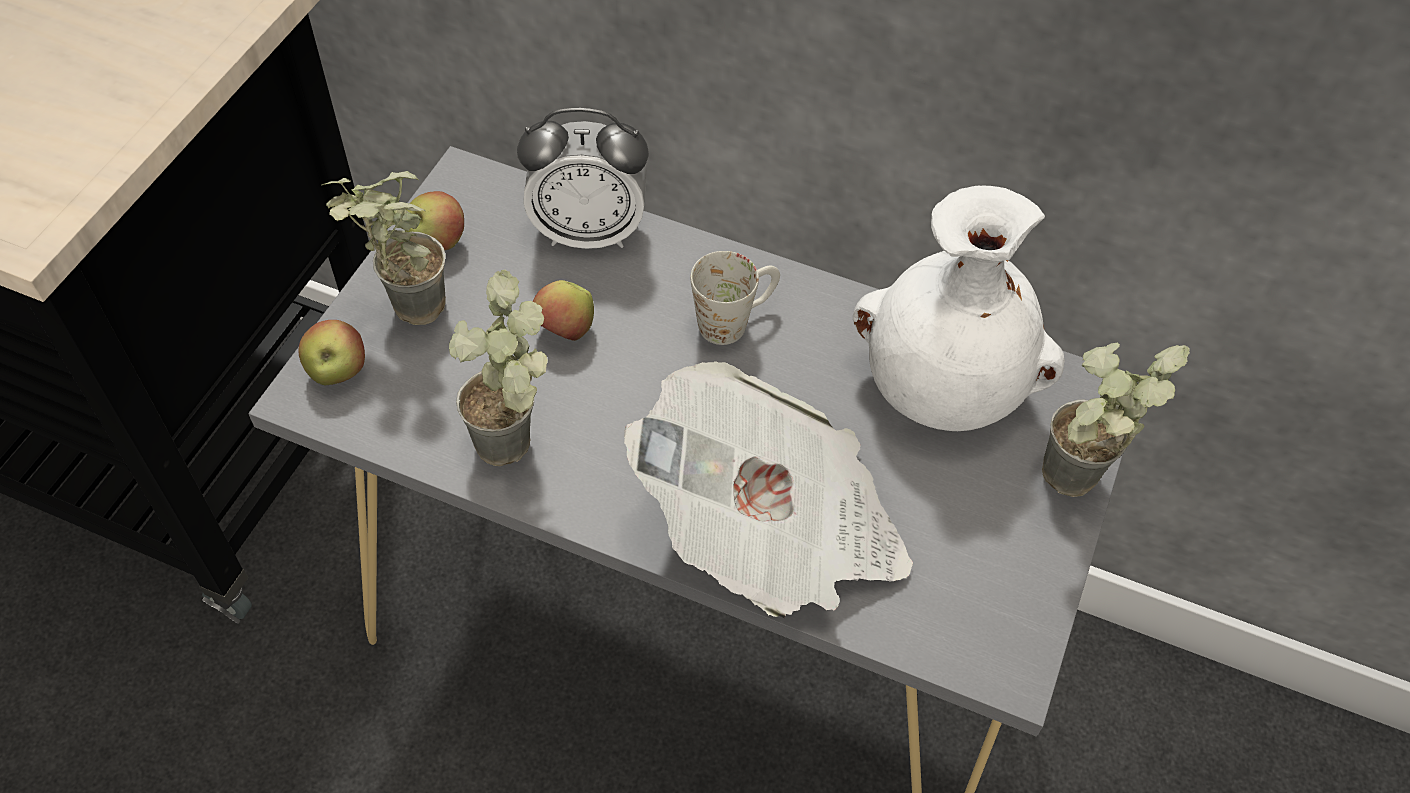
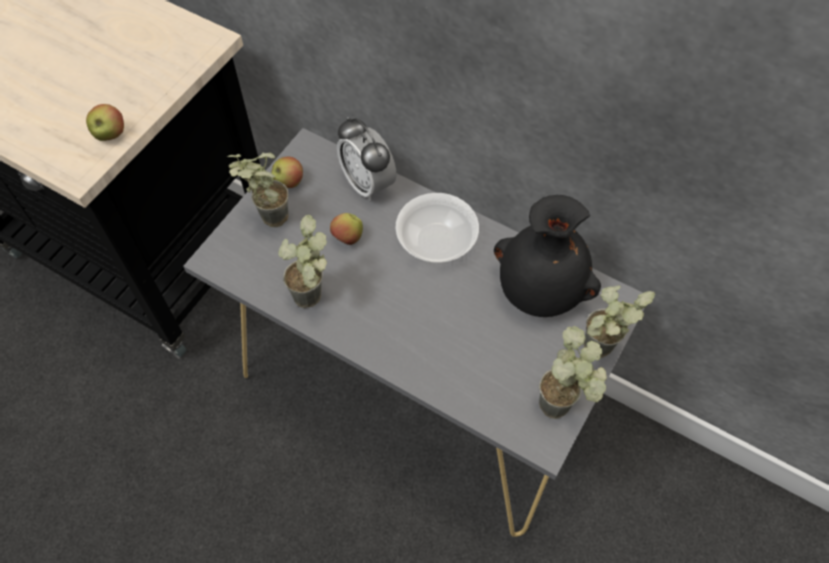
camera: 10 degrees right, 5 degrees up
(338, 372) = (229, 248): apple -> apple (110, 134)
(588, 231) = (368, 183): alarm clock -> alarm clock turned 45 degrees clockwise
(735, 319) = (437, 240): white mug -> bowl
(772, 530) = (436, 357): newspaper -> none
(942, 390) = (539, 291): white vase -> black vase
(1029, 594) = (563, 406): none -> potted plant

